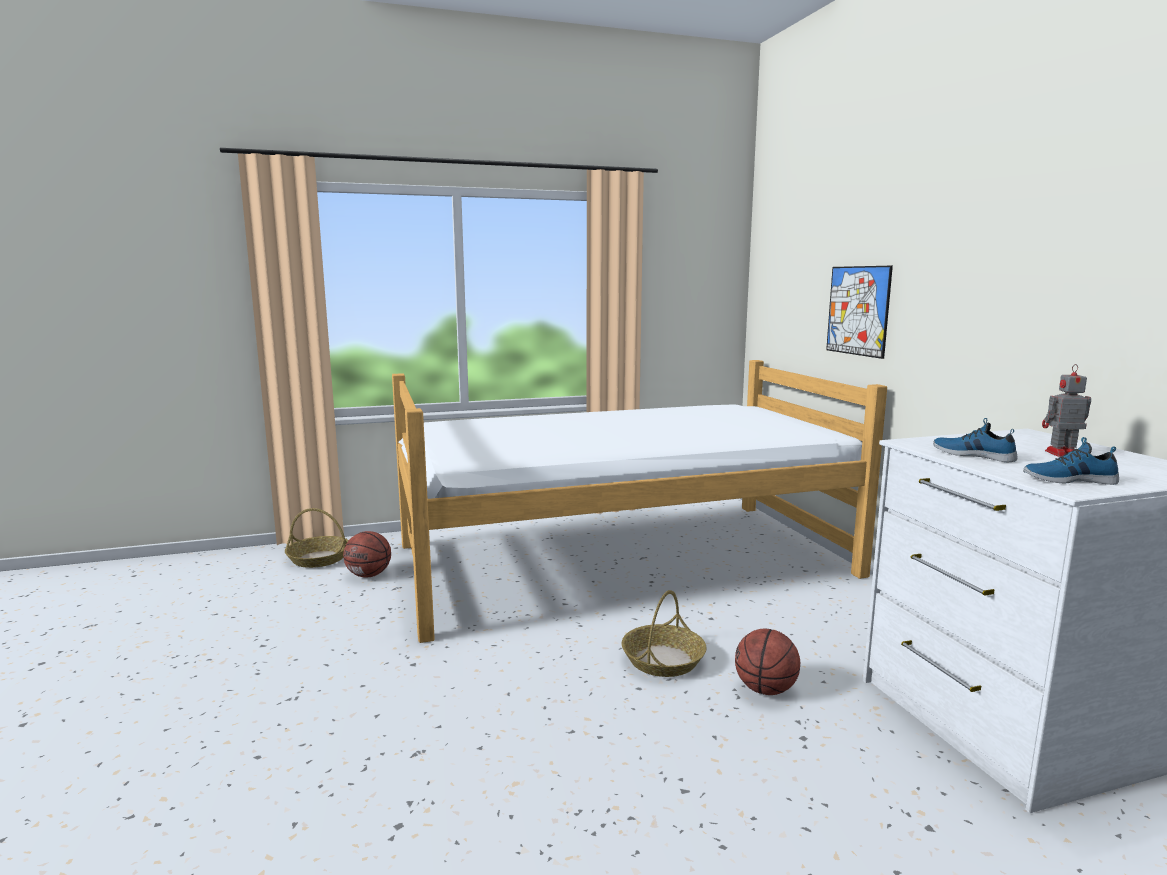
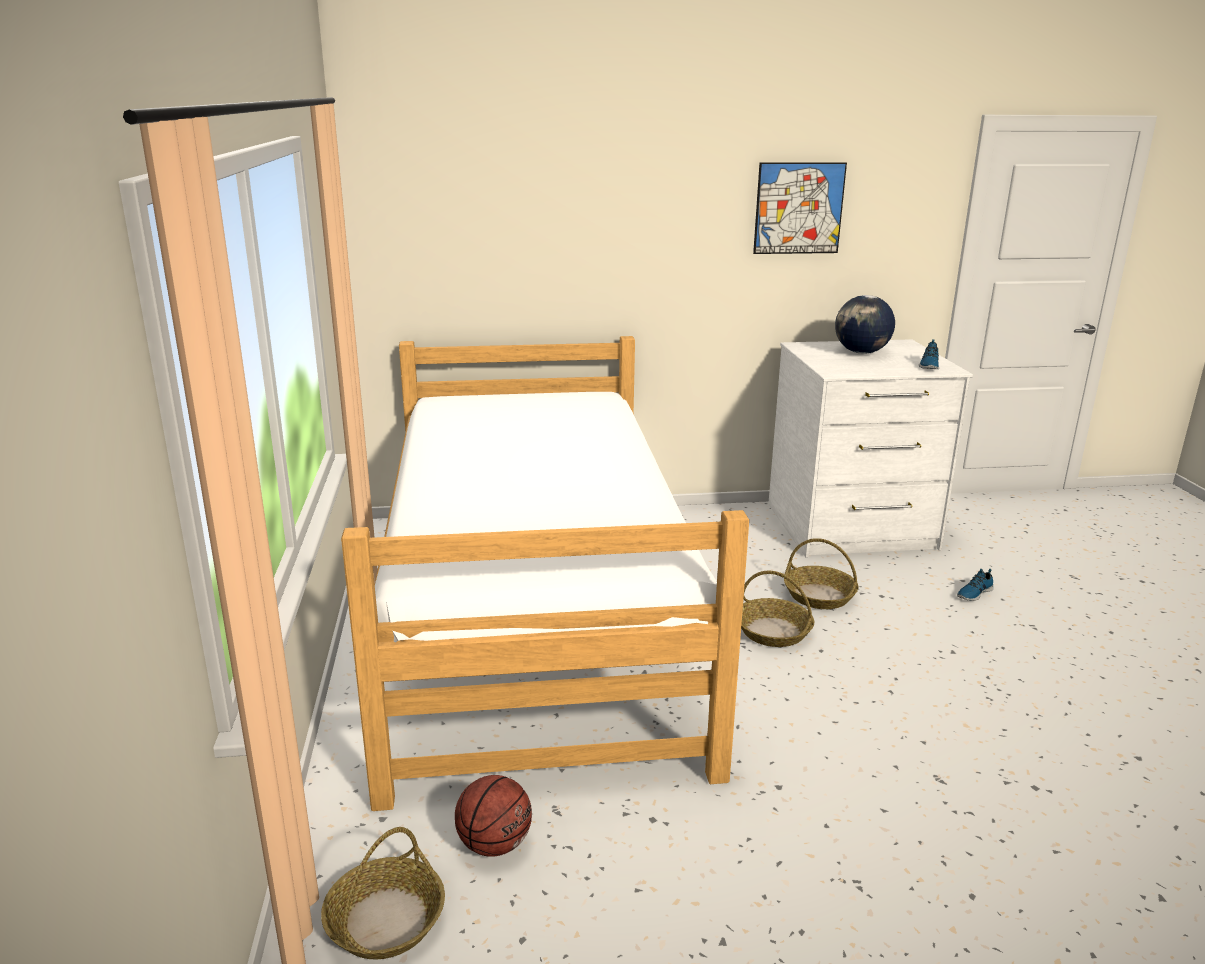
camera: 80 degrees left, 10 degrees up
(765, 689) = (820, 596): basketball -> basket
(858, 310) = (574, 268): picture -> picture (799, 208)
(973, 455) = (870, 368): shoe -> shoe (973, 593)
(1060, 453) = (861, 353): toy robot -> globe

